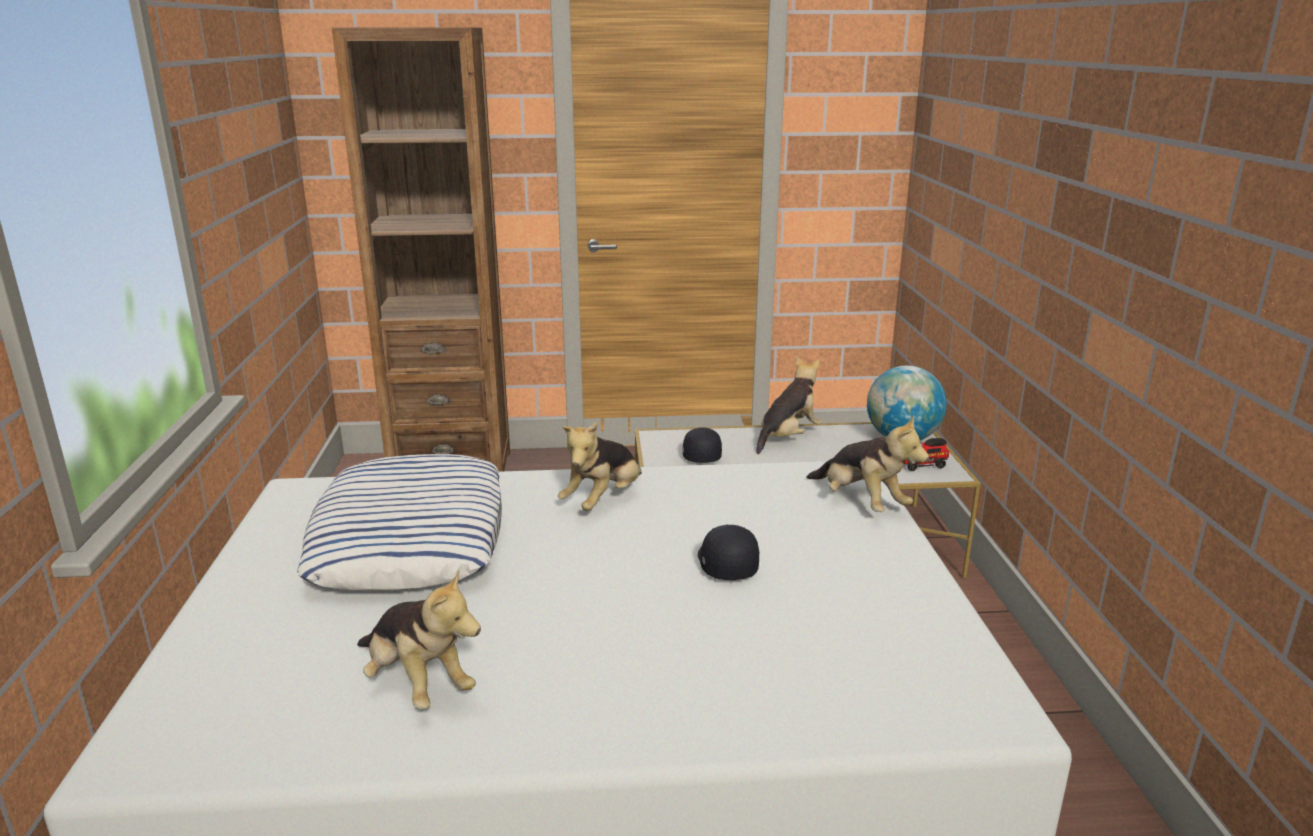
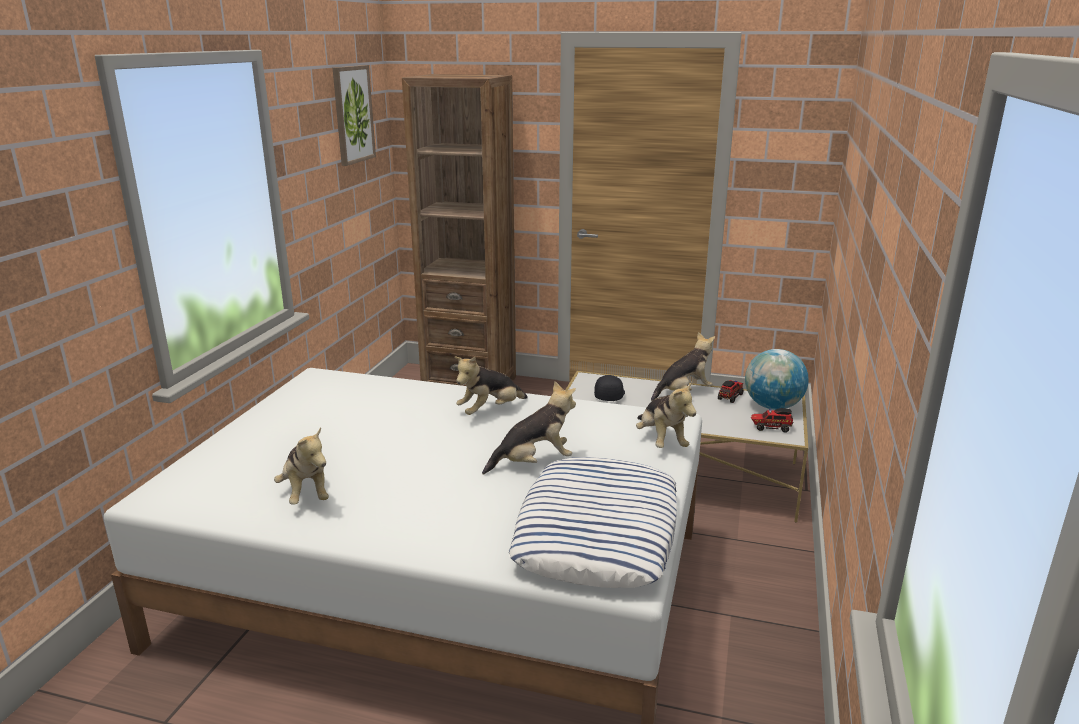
camera: 20 degrees right, 0 degrees up
(253, 86) = (352, 114): none -> picture
(410, 536) = (360, 413): pillow -> pillow (597, 532)
(725, 564) = (534, 463): black cap -> plush toy
(846, 434) = (730, 396): none -> toy truck

